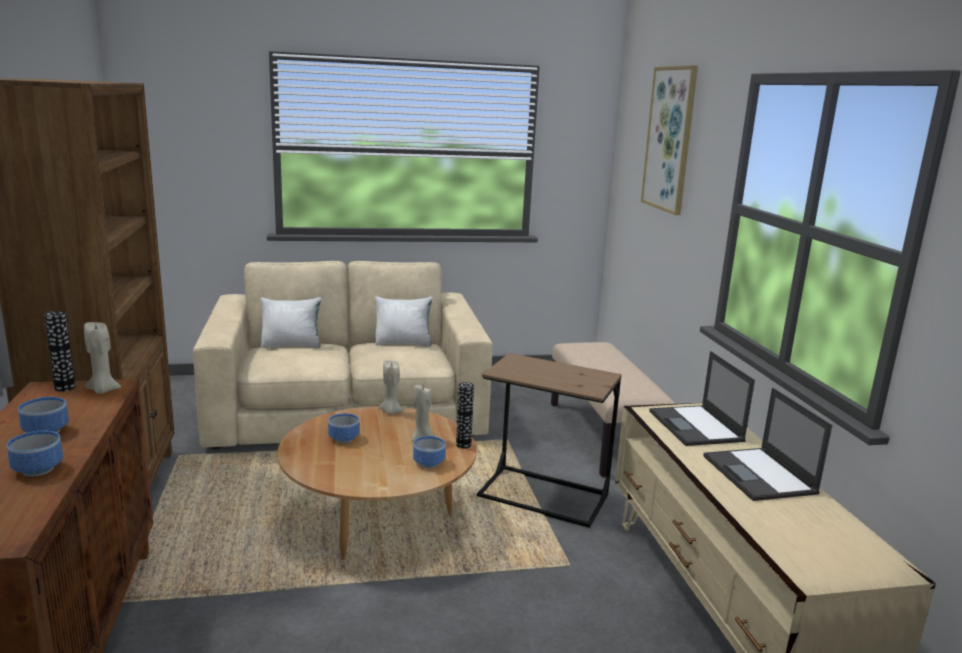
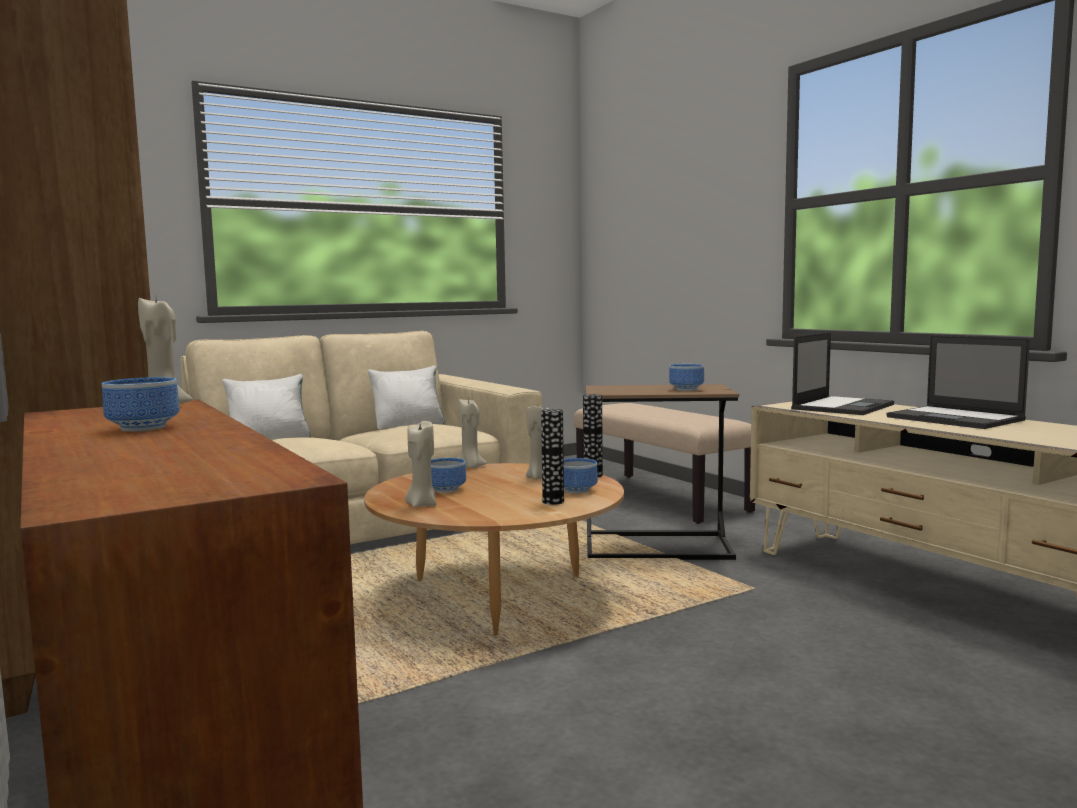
camera: 20 degrees left, 10 degrees down
(39, 468) = (201, 443): bowl -> bowl (686, 389)
(64, 388) = (96, 410): vase -> vase (553, 501)
(308, 455) = (422, 505): none -> beige candle
(670, 139) = (672, 170): picture -> none
(696, 426) = (843, 406): laptop -> laptop turned 105 degrees counterclockwise

